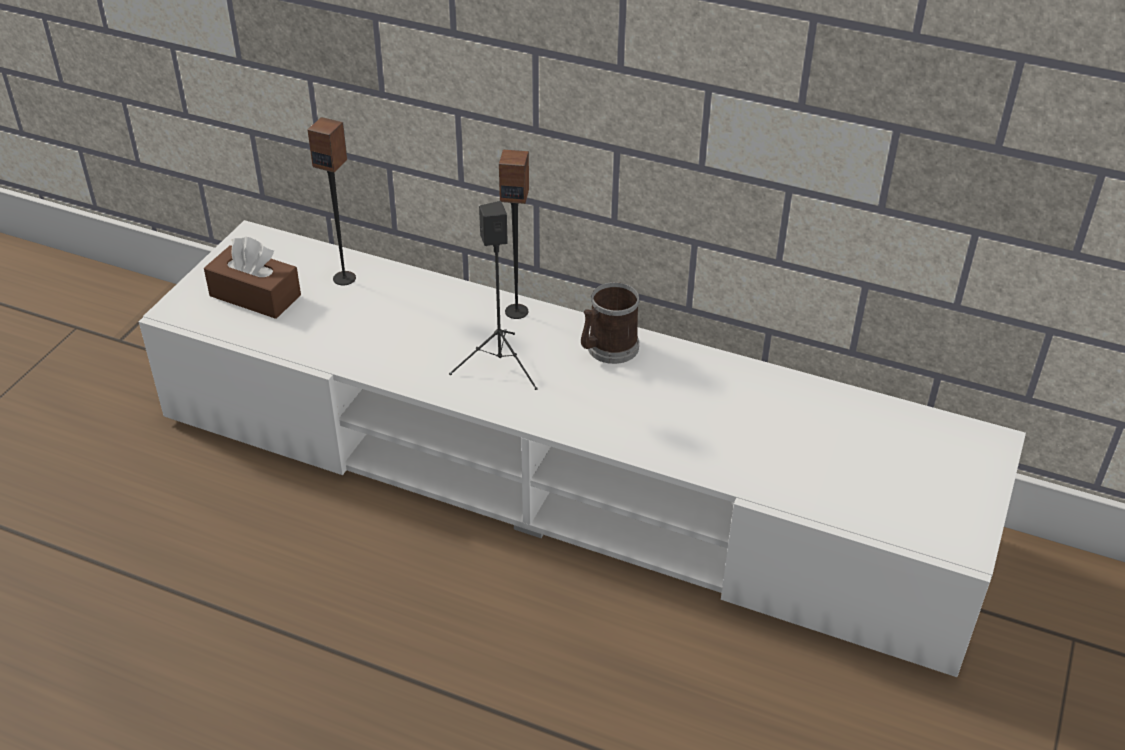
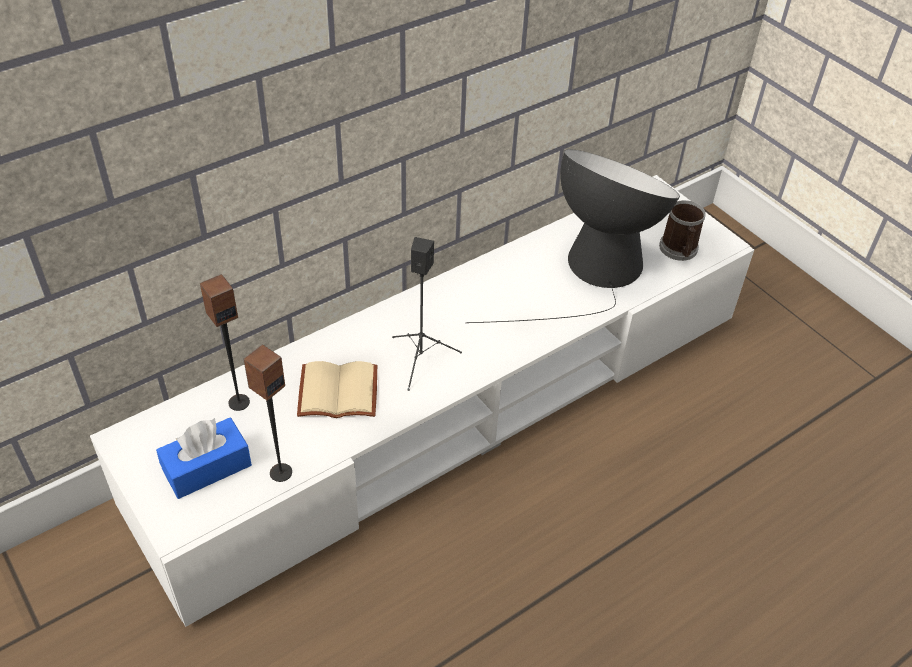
camera: 60 degrees left, 5 degrees up
(255, 295) = (207, 467): brown tissue box -> blue tissue box
(404, 330) = (336, 394): none -> beige book
(516, 311) = (370, 324): speaker -> speaker (280, 472)
(607, 349) = (449, 299): mug -> mug (679, 250)
(777, 444) = (597, 270): none -> table lamp

